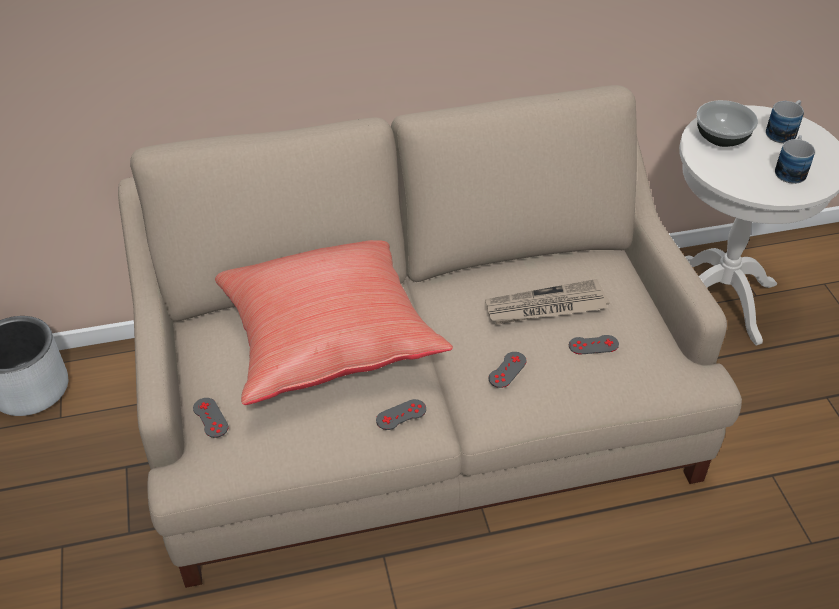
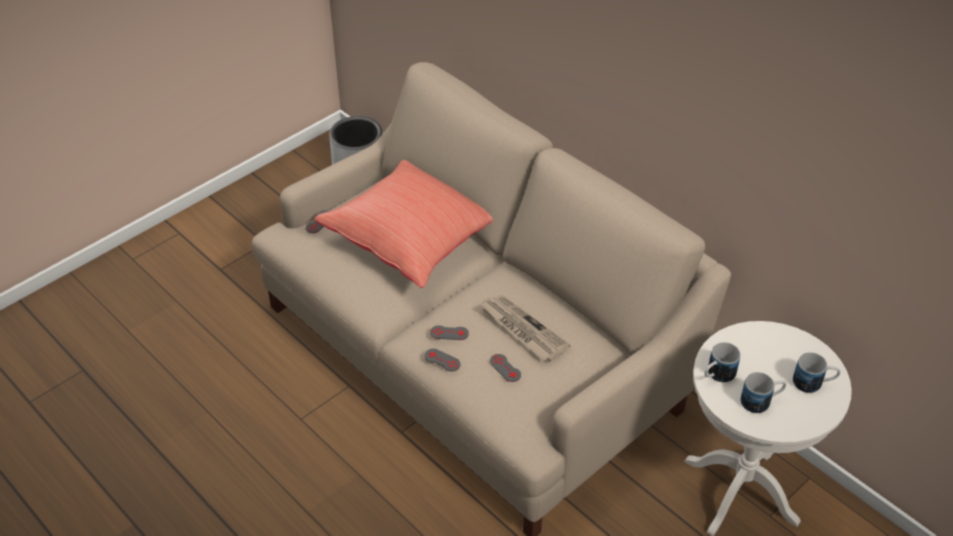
camera: 60 degrees right, 0 degrees up
(401, 415) = (376, 299): grey game controller -> grey game controller (442, 360)
(722, 139) = (764, 347): bowl -> none
(743, 181) = (717, 375): none -> mug

